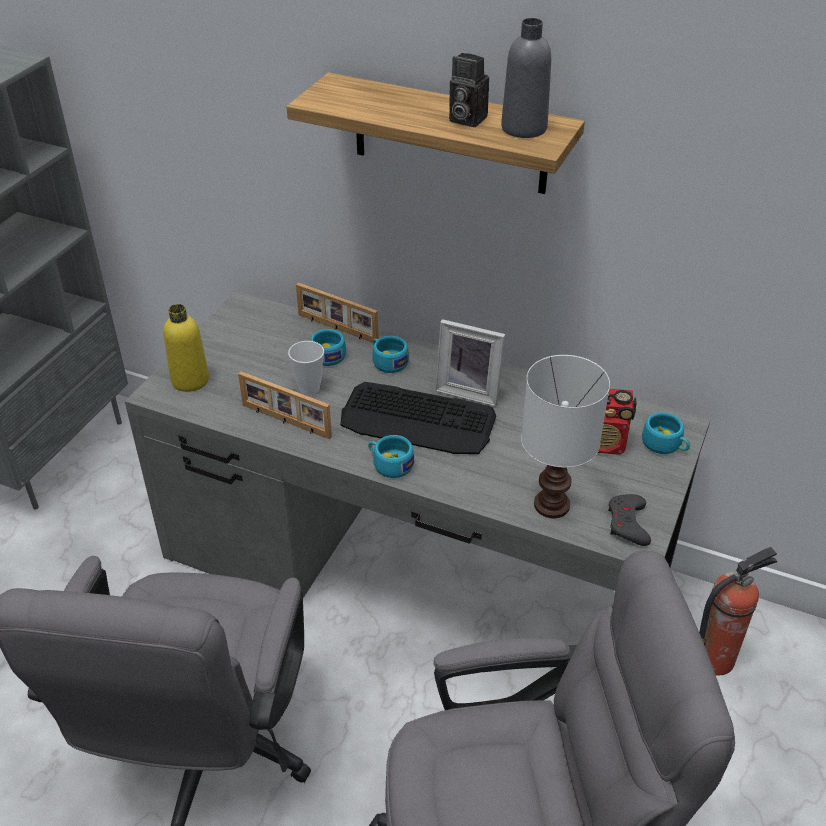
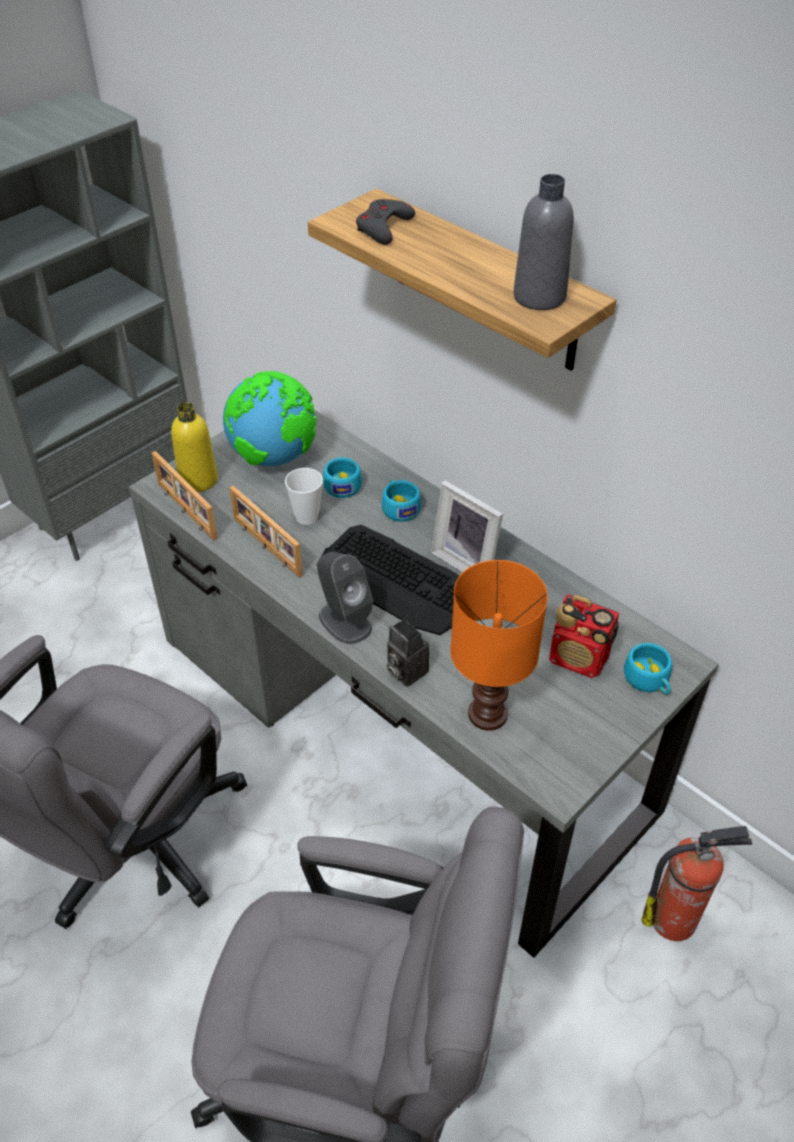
camera: 20 degrees right, 5 degrees up
(252, 346) = (274, 457): none -> globe
(337, 329) = (366, 458): picture frame -> picture frame (185, 511)
(389, 464) = (344, 621): turquoise cup -> grey speaker
(465, 119) = (482, 273): camera -> camera (404, 671)
(551, 506) = (487, 715): white table lamp -> orange table lamp
(628, 523) = (559, 759): grey game controller -> grey game controller (383, 227)

